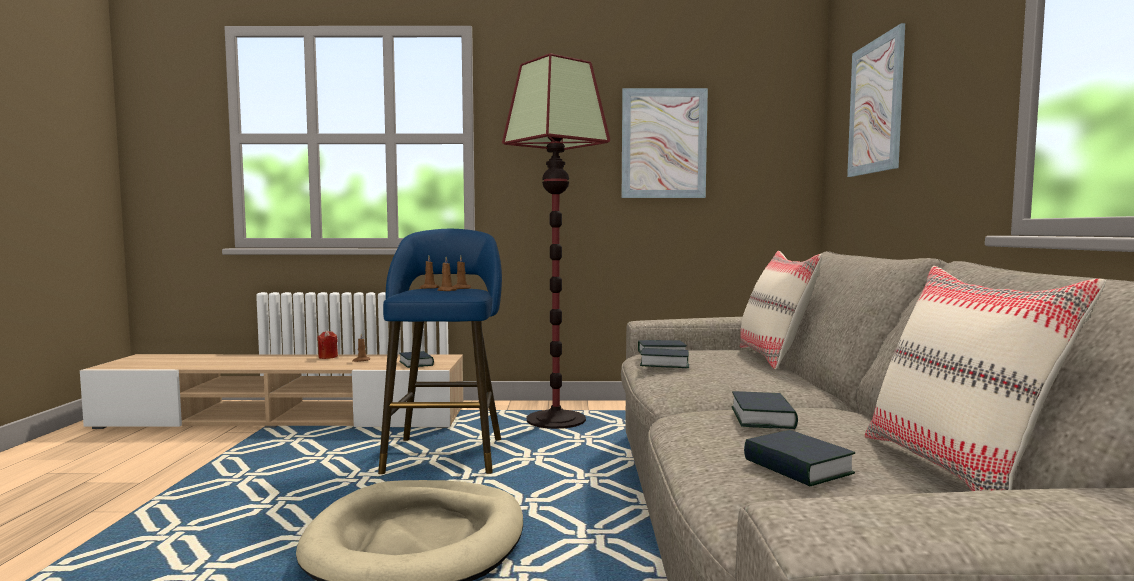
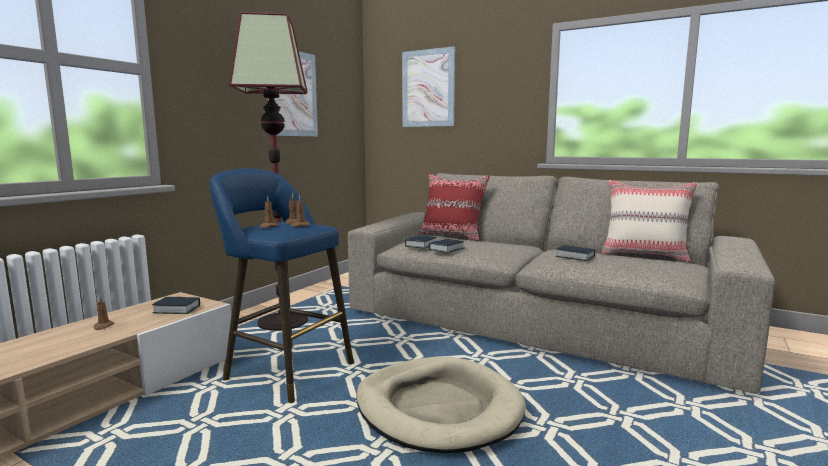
camera: 60 degrees left, 5 degrees up
(328, 357) = (40, 338): red candle -> none
(774, 357) = (452, 236): beige pillow -> red pillow
(797, 467) = (642, 266): book -> none

